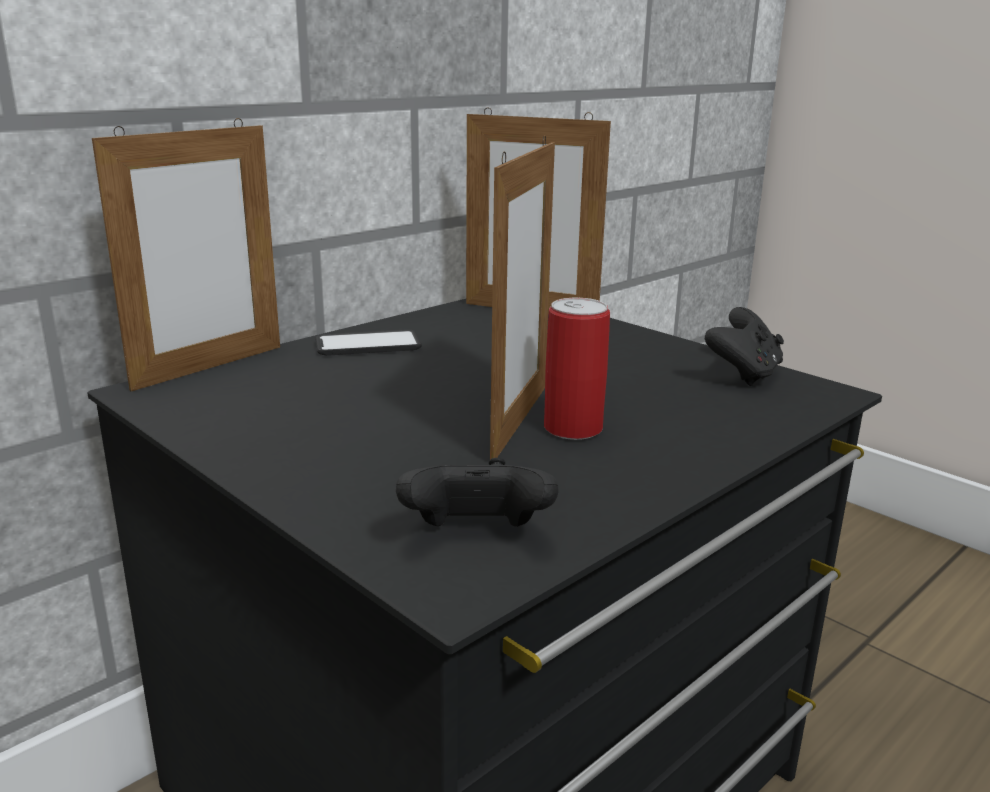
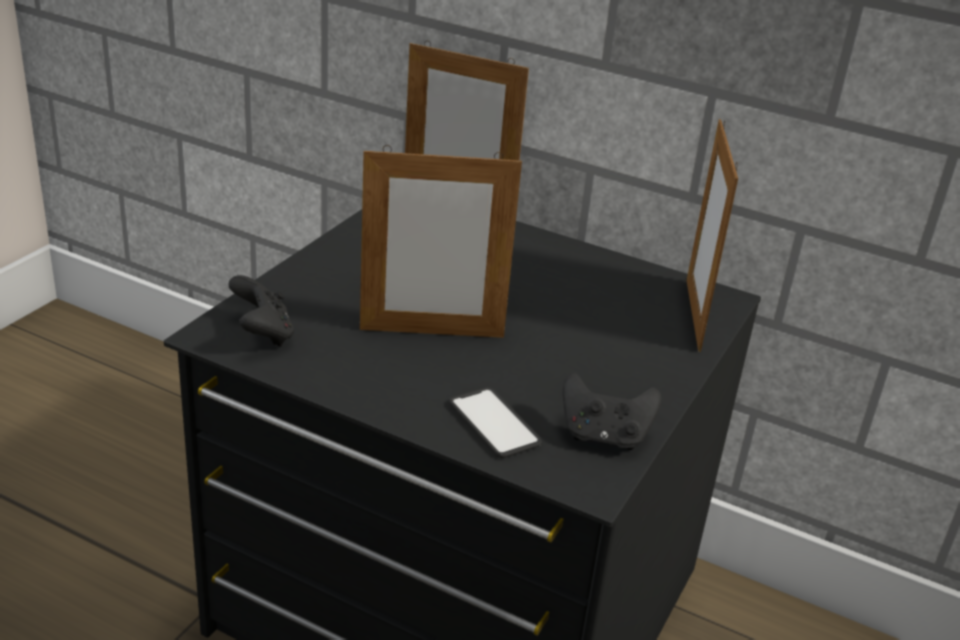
camera: 70 degrees right, 10 degrees up
(368, 345) = (542, 254): phone -> phone (494, 424)
(573, 428) = (431, 355): can -> none

